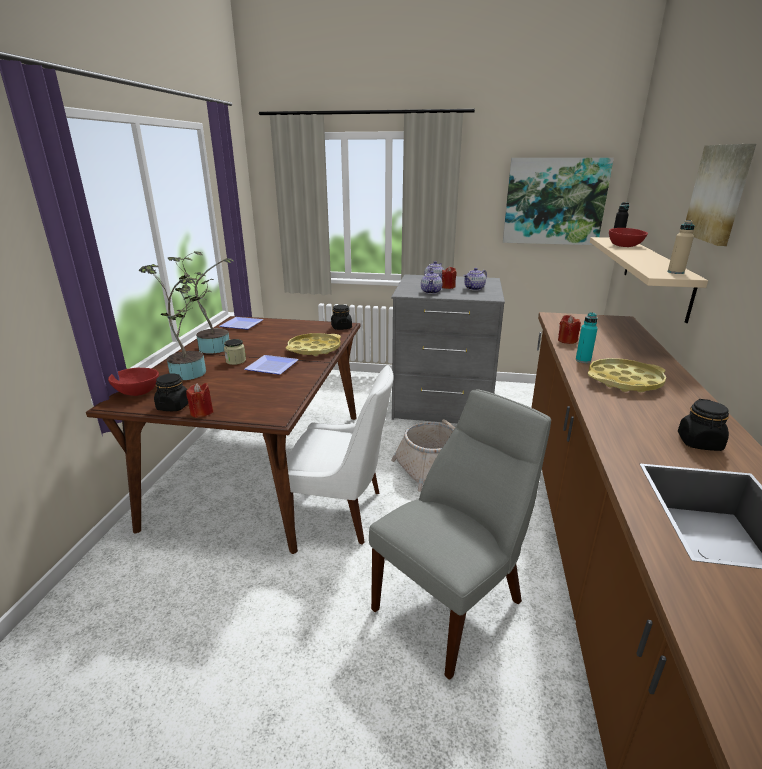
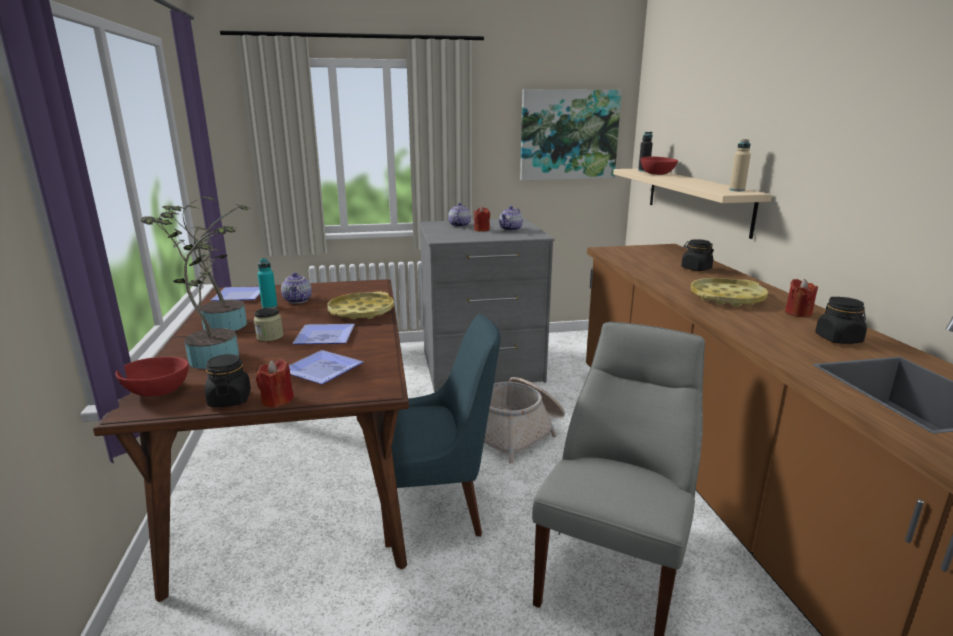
camera: 20 degrees left, 5 degrees down
(249, 392) = (322, 369): none -> plate
(341, 327) = (373, 286): black jar -> black jar (696, 268)
(341, 512) = (435, 507): white chair -> blue chair
(431, 292) = (469, 236): teapot -> teapot (298, 300)
(567, 340) = (641, 269): red candle -> red candle (798, 313)
(583, 360) = (673, 285): turquoise bottle -> turquoise bottle (269, 307)
(719, 193) = (768, 113): picture -> none

